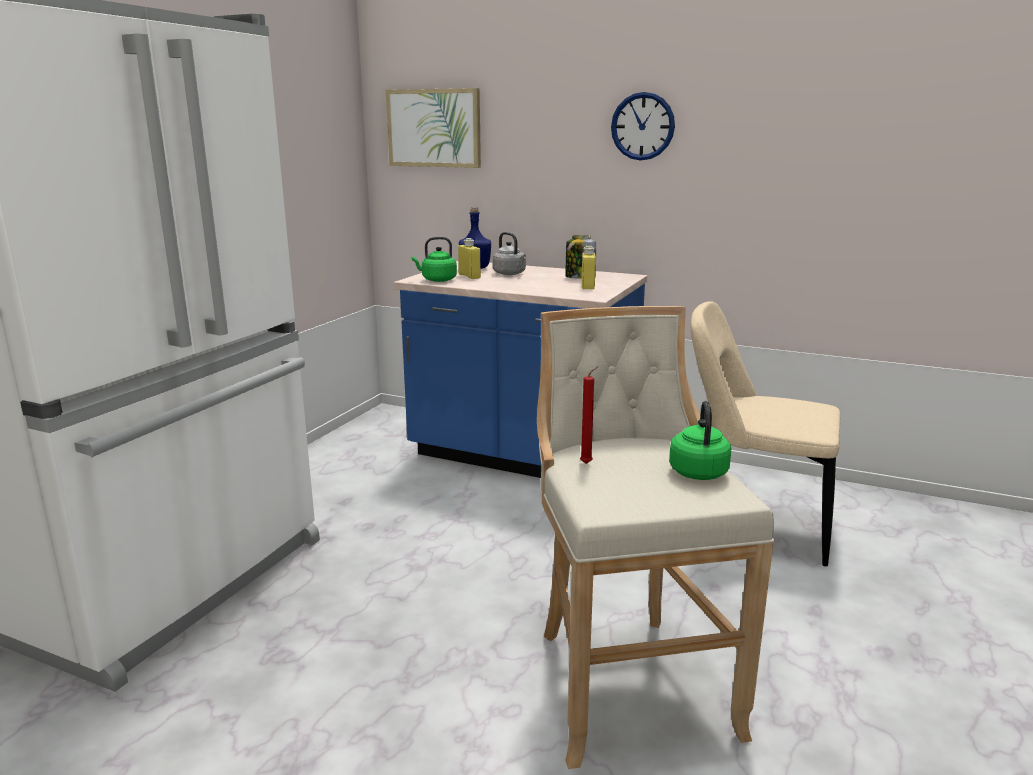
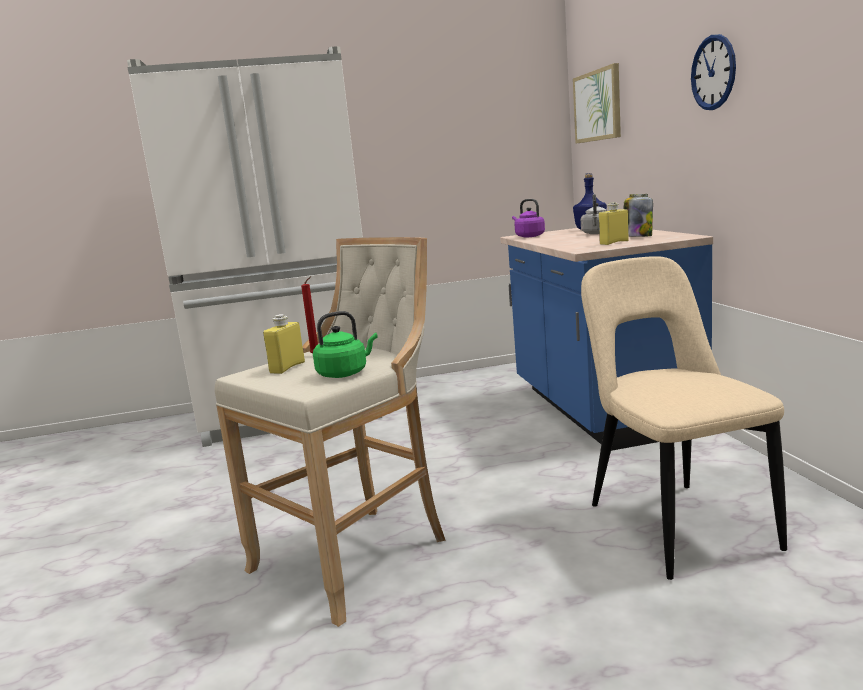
camera: 55 degrees right, 5 degrees down
(437, 280) = (528, 236): green kettle -> purple kettle
(469, 276) = (560, 234): yellow bottle -> yellow bottle (287, 368)

